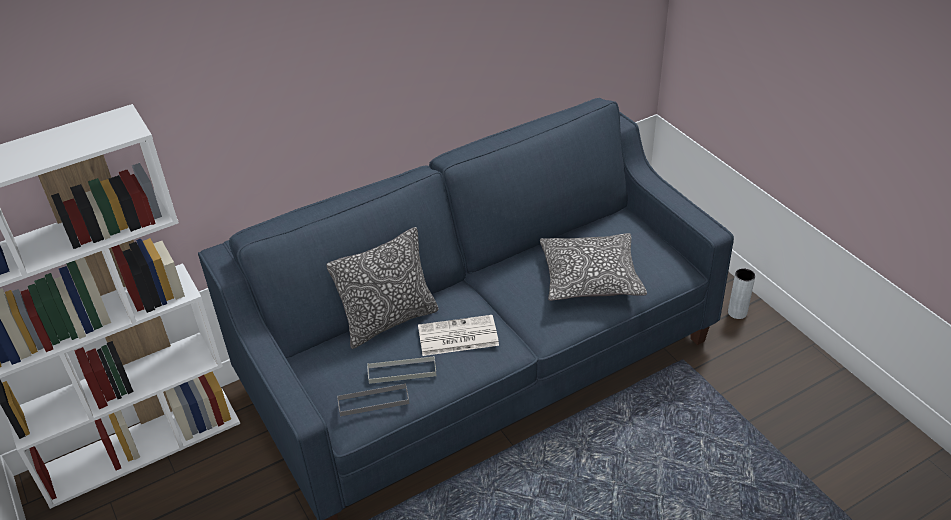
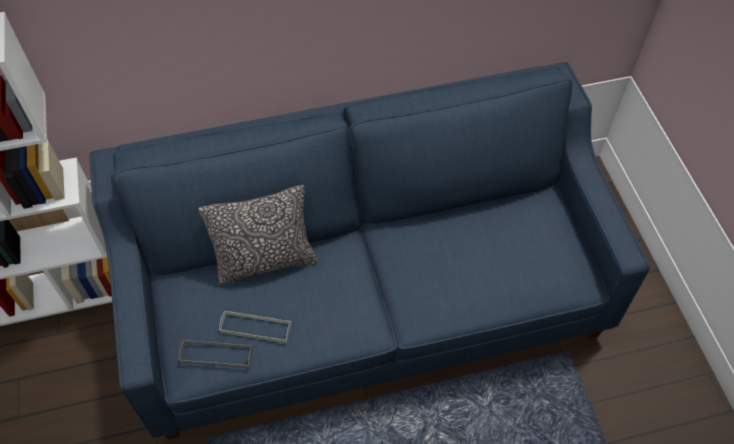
camera: 15 degrees right, 15 degrees up
(457, 337) = (323, 302): newspaper -> none
(590, 277) = (483, 267): pillow -> none
(737, 312) = (644, 312): grey vase -> none

